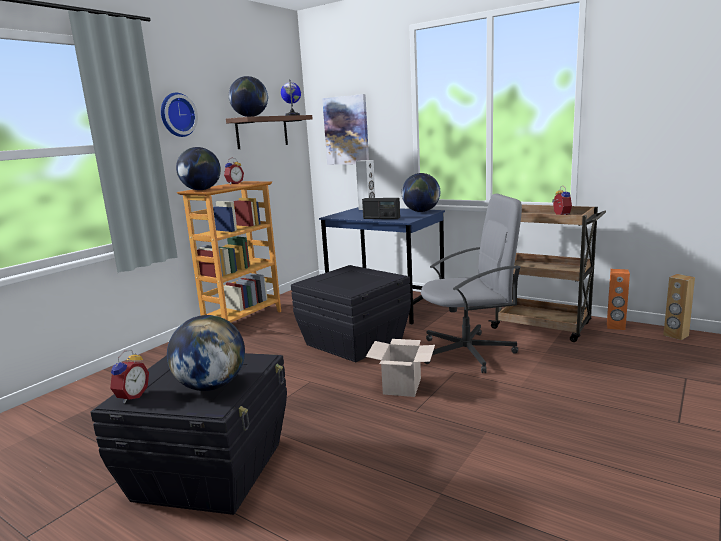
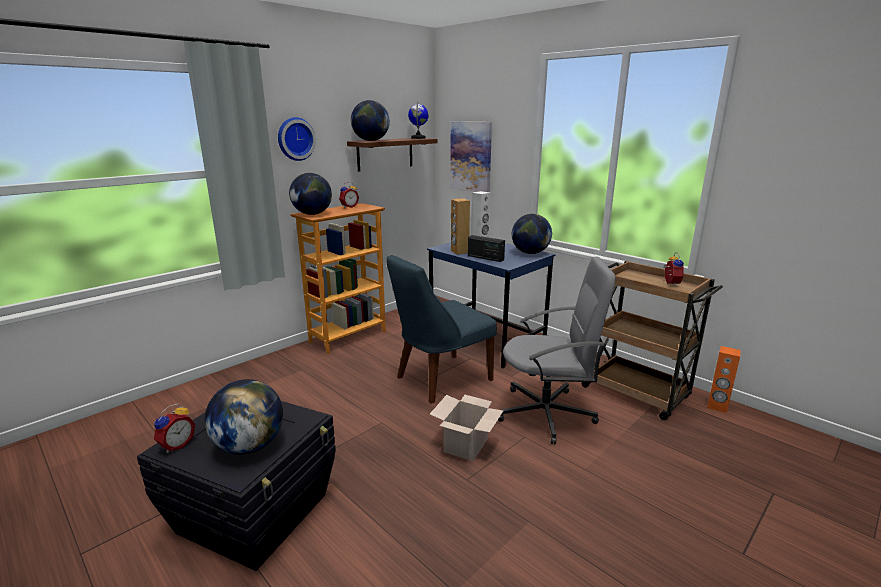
camera: 10 degrees right, 5 degrees up
(354, 341) = (440, 379): black storage box -> blue chair
(675, 335) = (782, 431): brown speaker -> brown speaker (459, 252)

